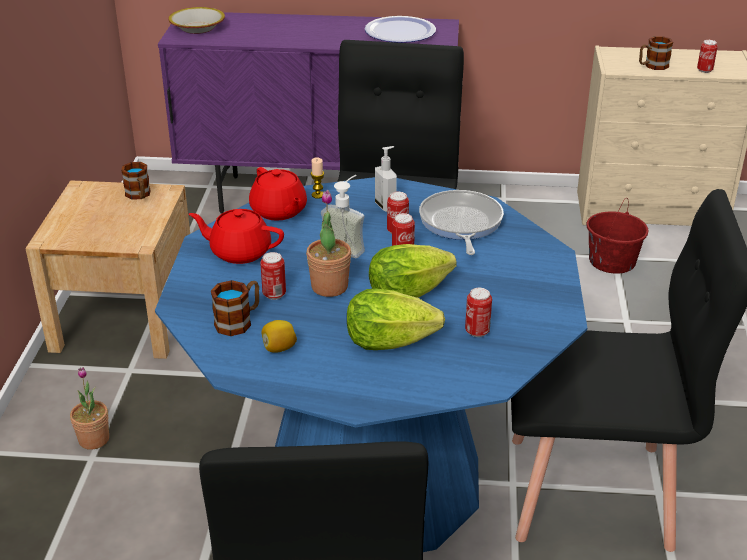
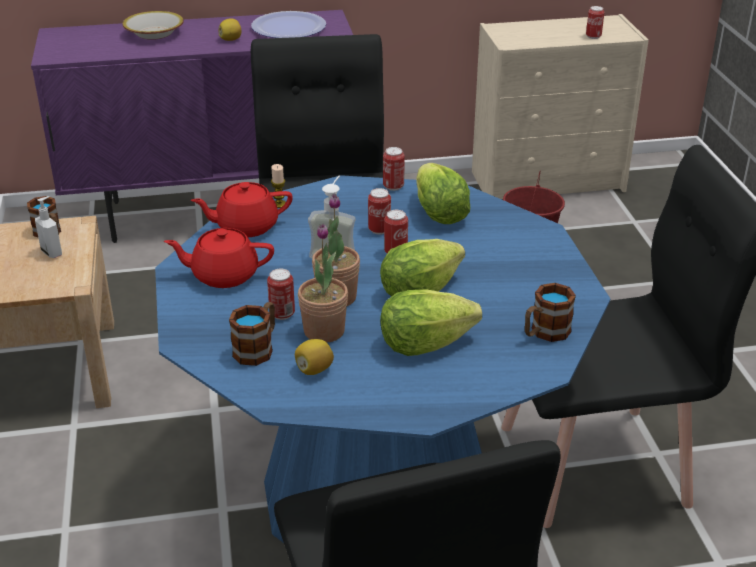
camera: 15 degrees left, 0 degrees up
(94, 439) = (60, 508): potted plant -> potted plant (324, 331)
(197, 28) = (68, 44): bowl -> bowl (154, 33)
(279, 211) = (246, 226): red teapot -> red teapot turned 120 degrees clockwise
(342, 38) = (231, 39): none -> lemon
(386, 206) = (355, 206): soap dispenser -> soap dispenser (52, 252)
(460, 224) = (439, 214): frying pan -> lettuce
(477, 331) = (507, 319): can -> can (393, 186)
(652, 66) = (543, 37): mug -> mug (544, 333)

